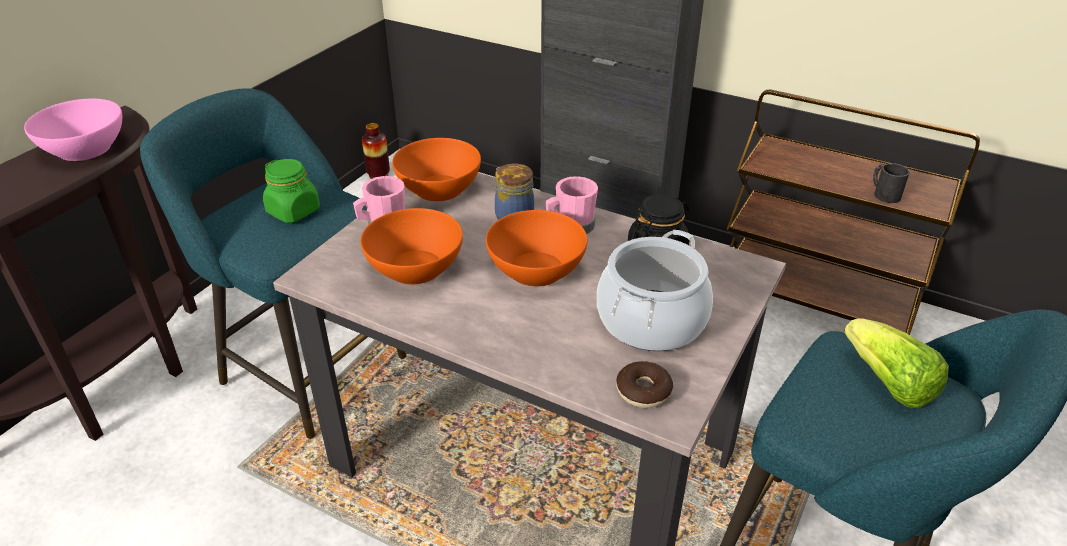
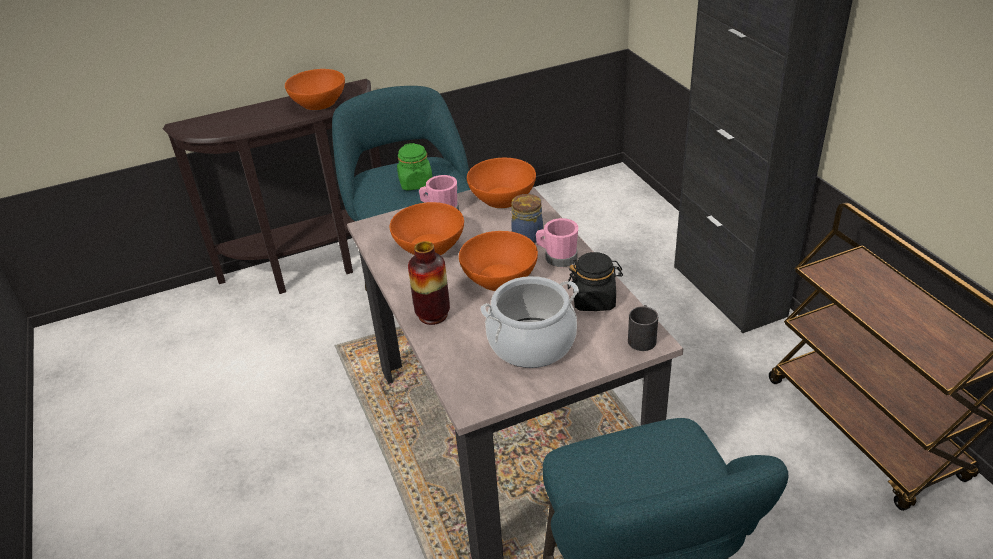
camera: 40 degrees right, 0 degrees up
(85, 149) = (319, 103): pink bowl -> orange bowl
(378, 175) = (587, 179): vase -> vase (433, 315)
(643, 391) = (472, 382): donut -> none
(883, 193) = (912, 340): black mug -> black mug (642, 337)
(887, 383) = (671, 470): lettuce -> none

